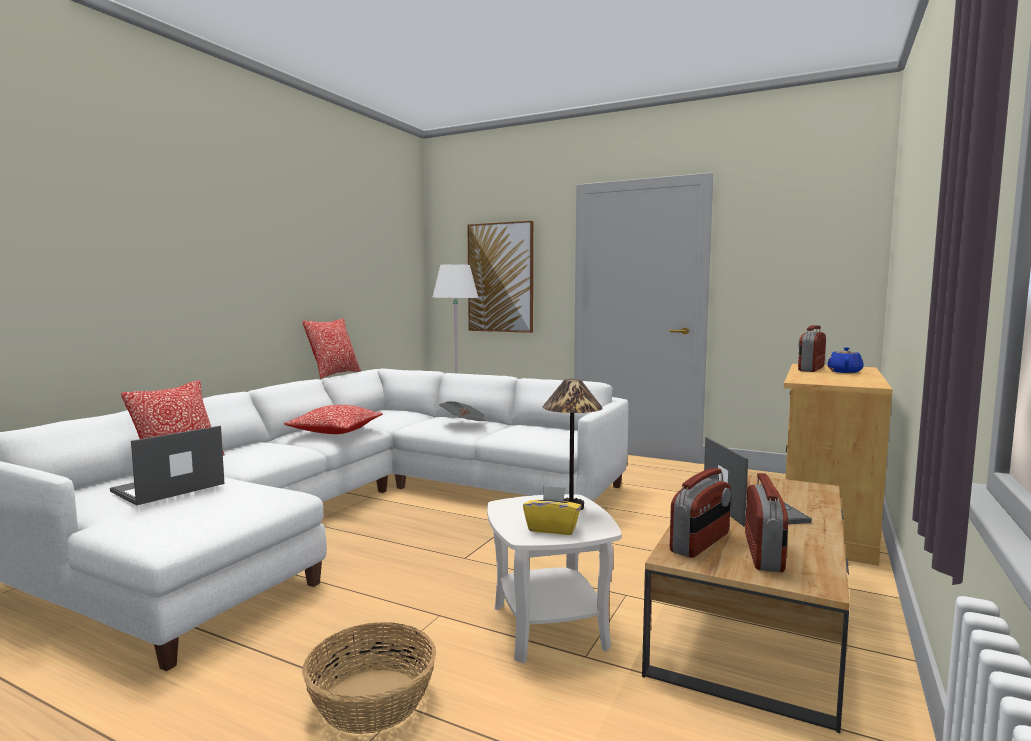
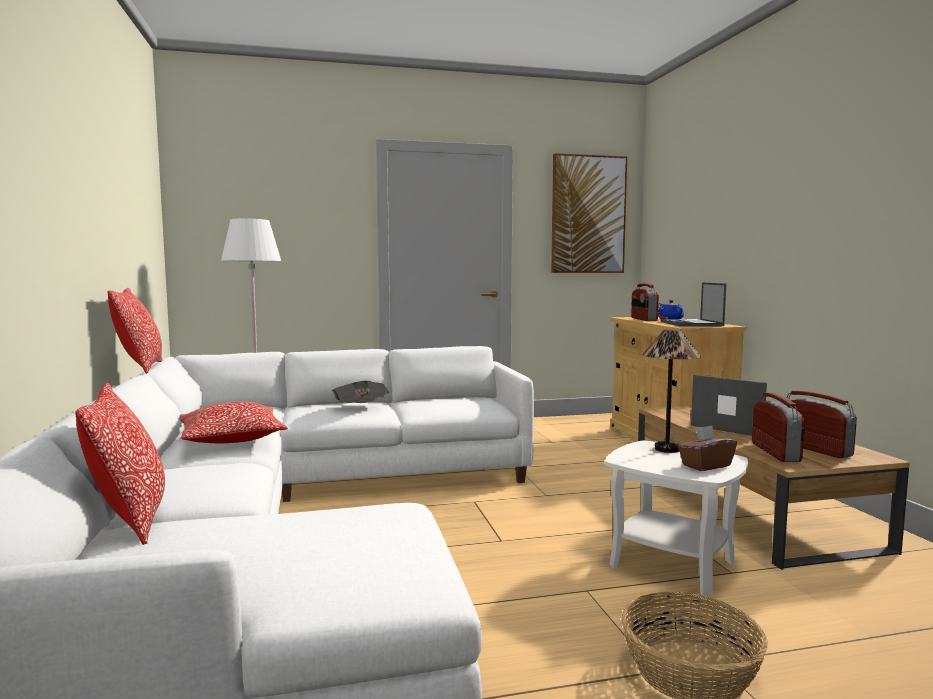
camera: 40 degrees left, 0 degrees up
(167, 488) = (239, 543): laptop -> laptop (692, 324)
(500, 277) = (282, 238): picture -> picture (588, 215)
(552, 528) = (705, 465): yellow tissue box -> brown tissue box

